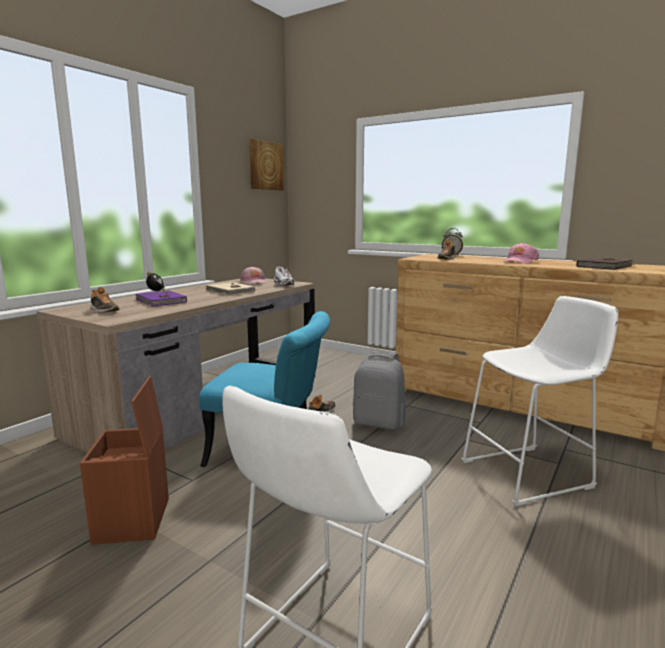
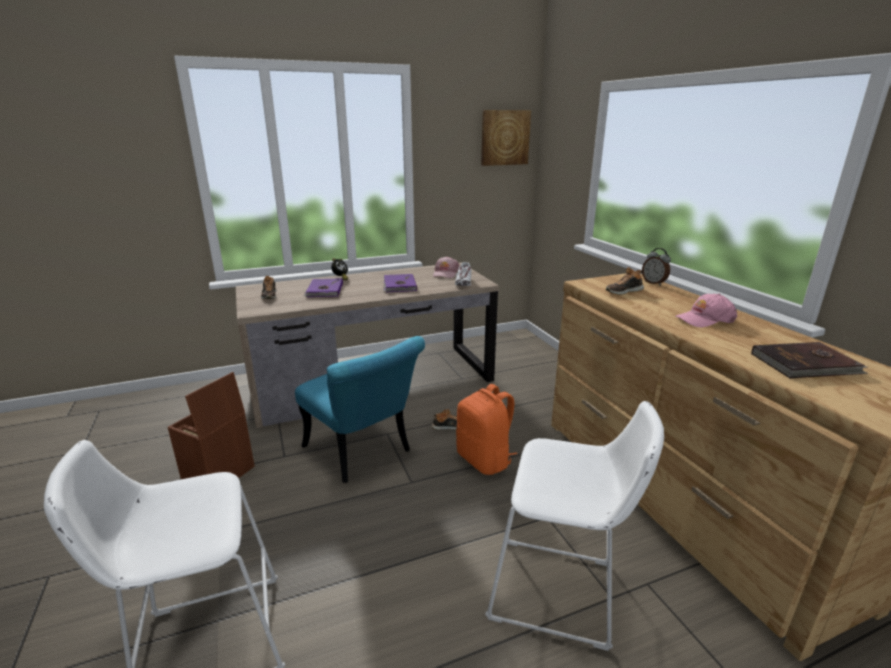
camera: 35 degrees right, 10 degrees up
(230, 291) = (399, 285): beige book -> purple book
(379, 423) = (485, 460): grey backpack -> orange backpack

